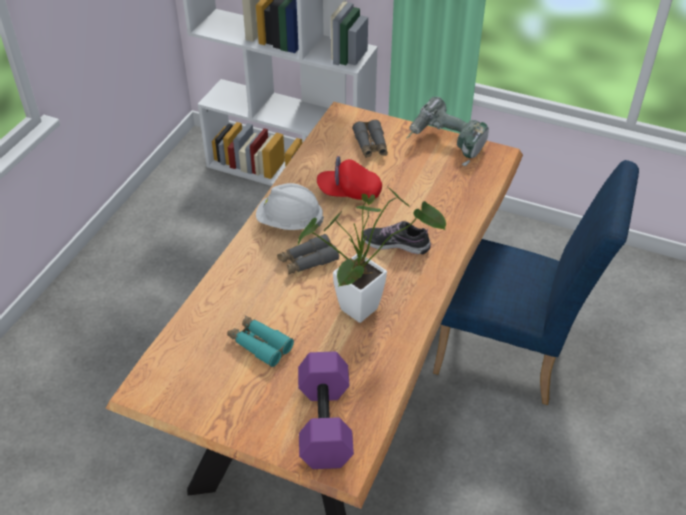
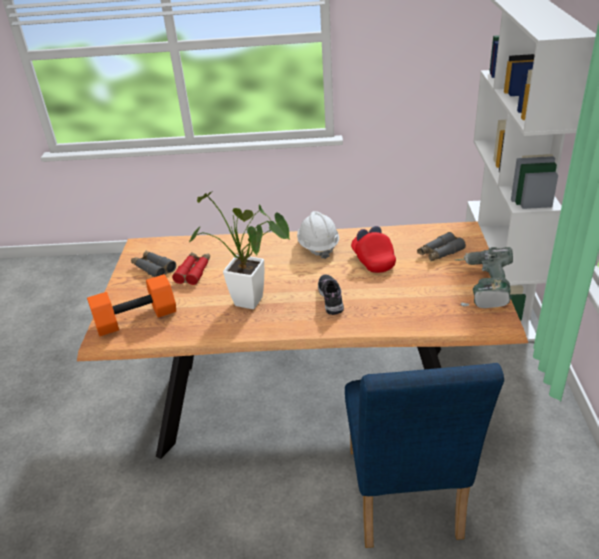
camera: 70 degrees right, 10 degrees down
(259, 344) = (193, 272): turquoise binoculars -> red binoculars
(307, 261) = (284, 265): grey binoculars -> grey binoculars (153, 268)
(326, 423) = (135, 319): purple dumbbell -> orange dumbbell

